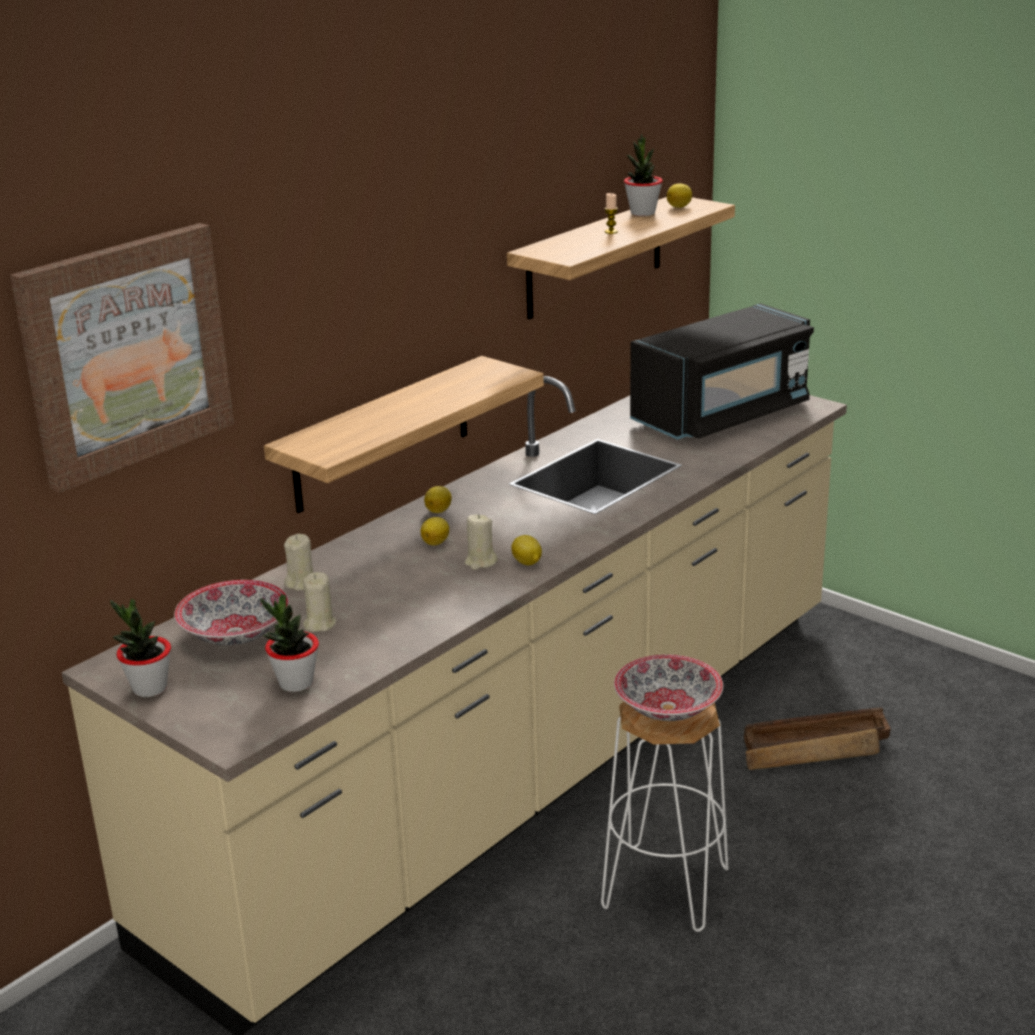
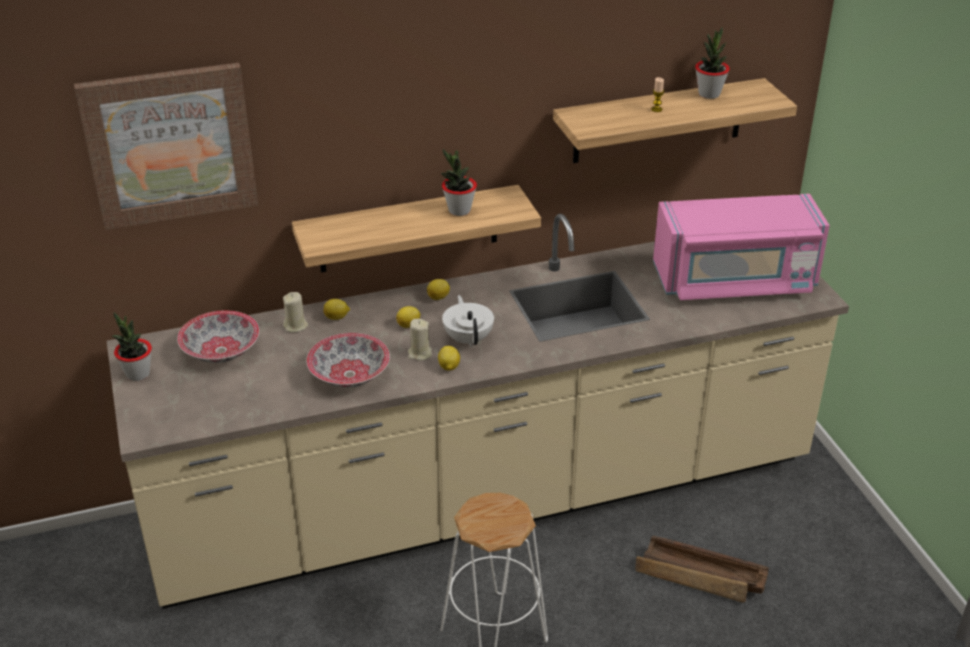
camera: 30 degrees right, 10 degrees up
(296, 683) = (216, 406): potted plant -> potted plant (459, 210)
(319, 624) = (274, 364): beige candle -> none
(517, 534) = (468, 338): none -> white teapot
(669, 707) = (496, 516): bowl -> bowl (350, 375)
(679, 207) = (747, 95): lemon -> lemon (337, 317)
(722, 415) = (734, 281): black microwave -> pink microwave

